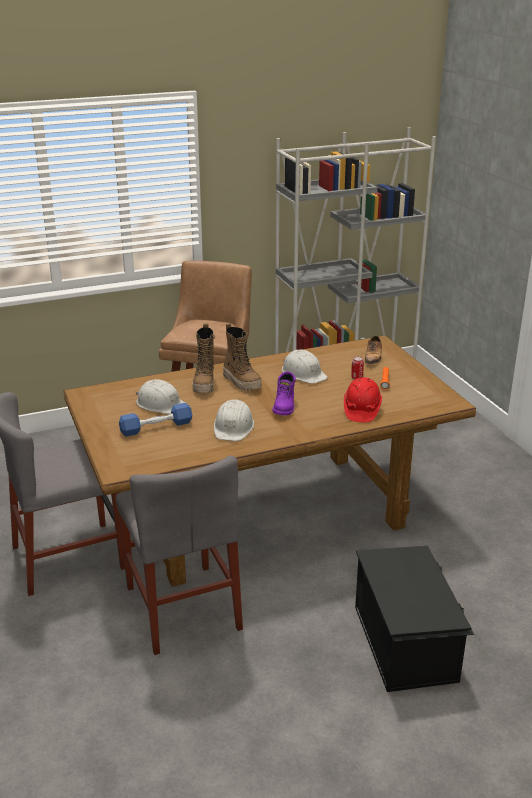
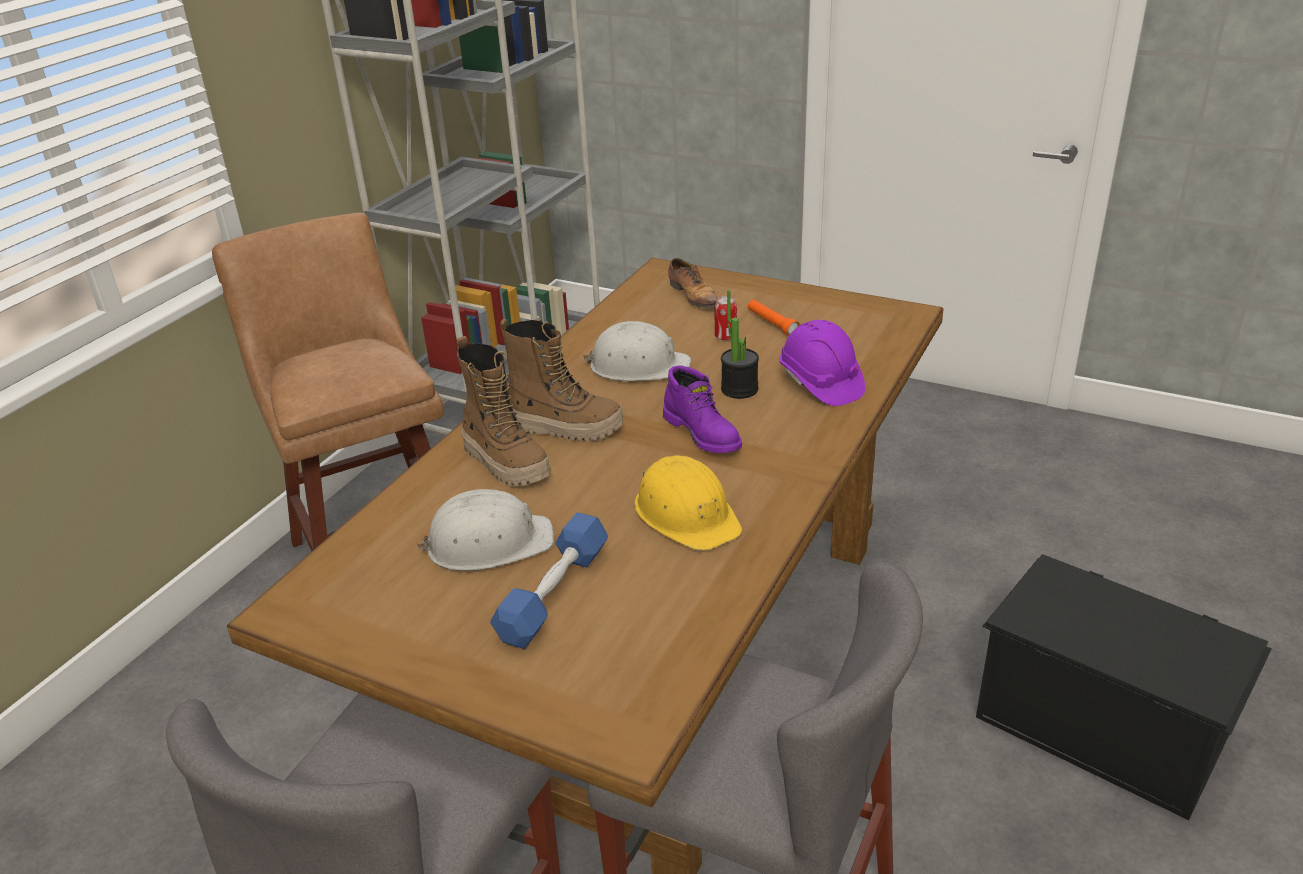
camera: 40 degrees left, 5 degrees up
(233, 427) = (687, 514): white hard hat -> yellow hard hat
(326, 398) = (739, 389): none -> potted plant
(361, 410) = (820, 383): red hard hat -> purple hard hat

